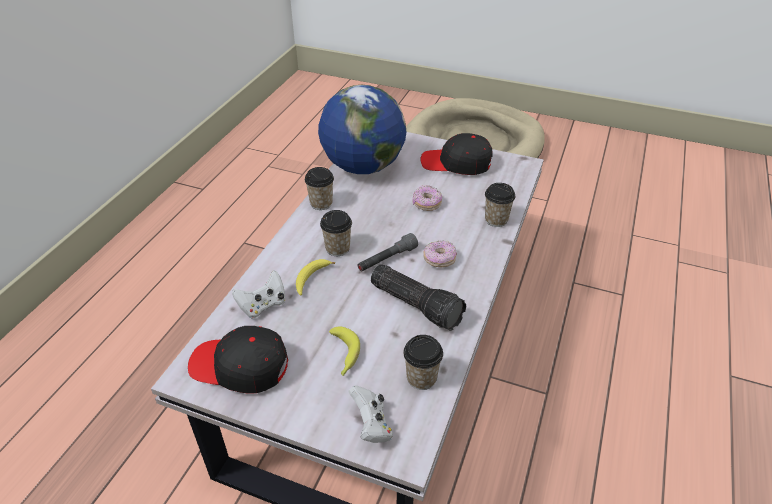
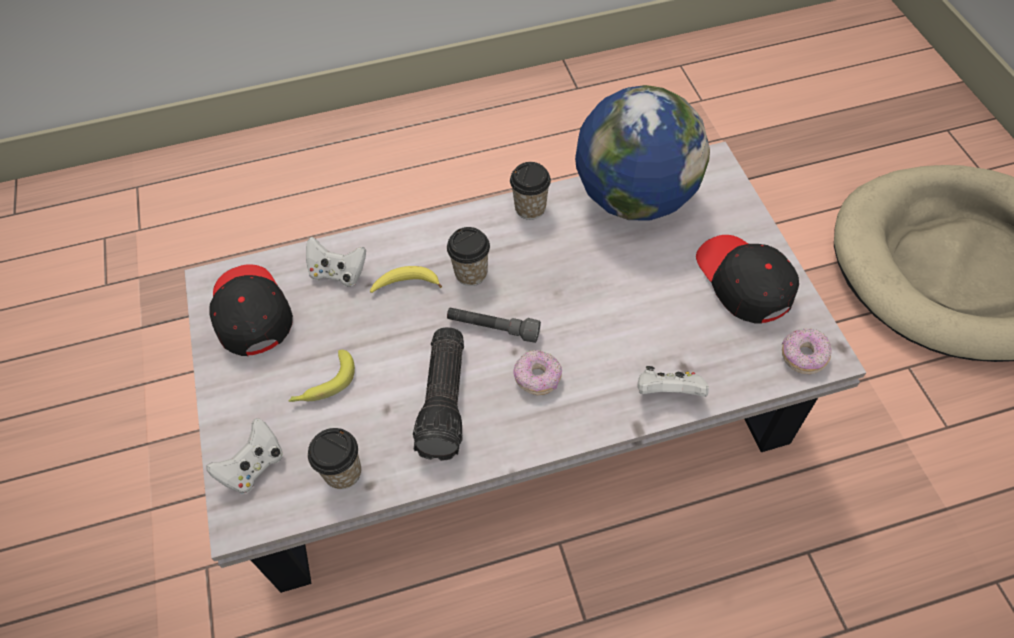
camera: 55 degrees right, 15 degrees up
(426, 204) = (627, 303): donut -> donut (803, 356)
(496, 220) = (668, 392): cup -> white game controller

